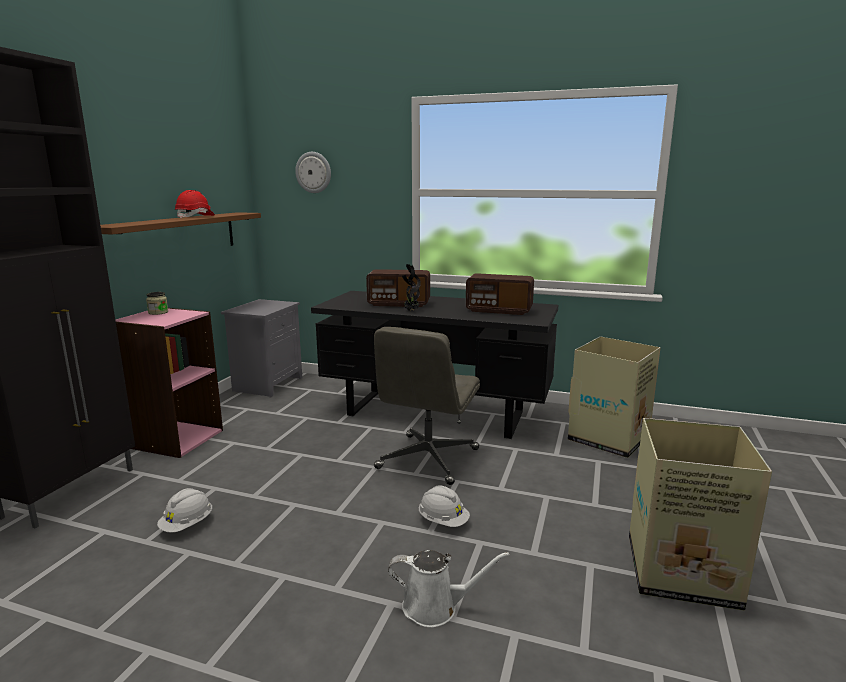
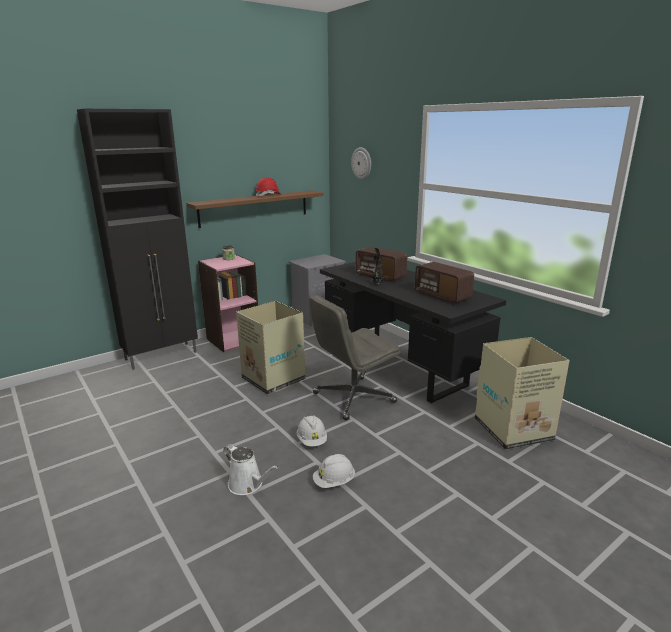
camera: 35 degrees right, 5 degrees up
(187, 525) = (188, 391): white hard hat -> white hard hat (334, 482)
(683, 572) = (424, 542): cardboard box -> cardboard box (273, 379)

